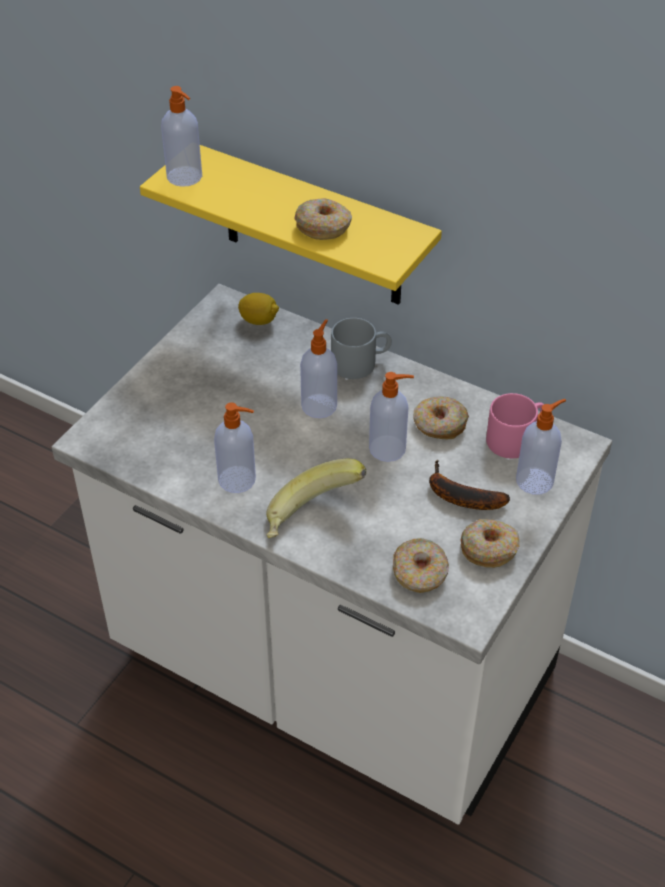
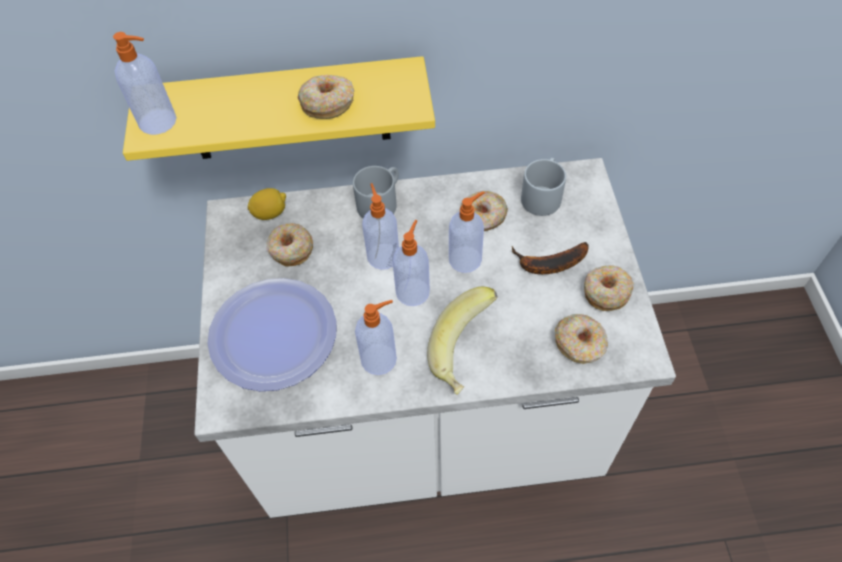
camera: 35 degrees left, 10 degrees up
(173, 412) = (273, 335): none -> plate
(248, 357) = (290, 249): none -> donut
(515, 437) = (542, 194): pink mug -> grey mug
(536, 480) = (585, 219): soap dispenser -> soap dispenser (413, 291)

